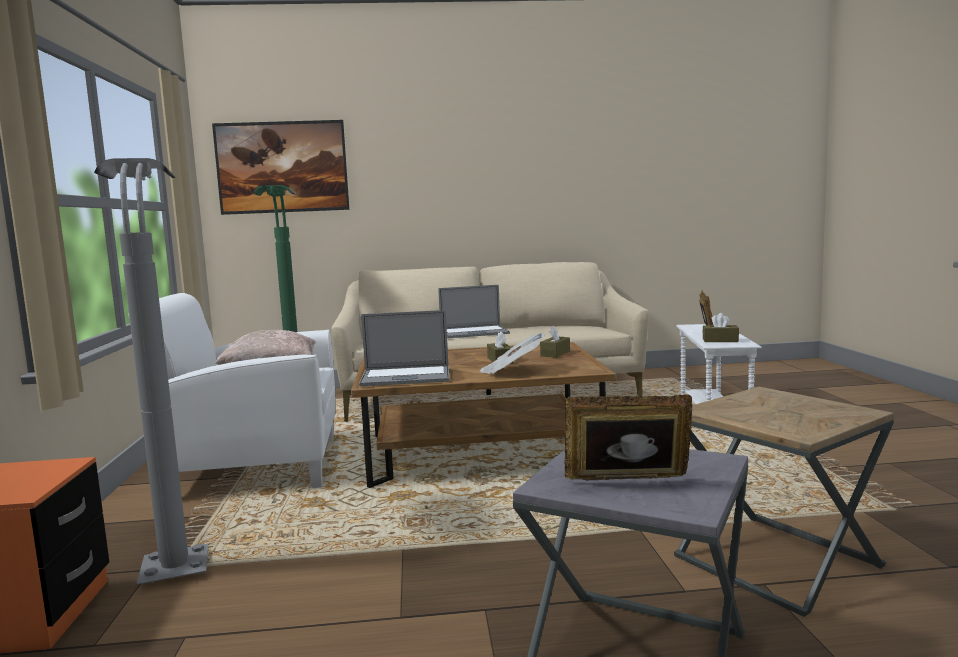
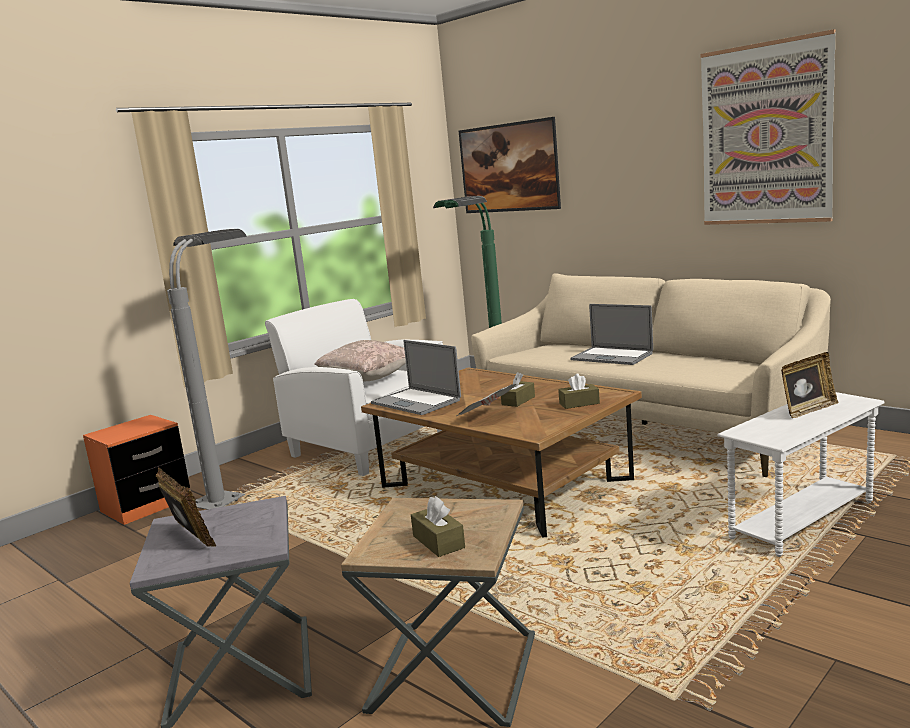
camera: 50 degrees right, 5 degrees up
(546, 152) = (765, 135): none -> picture
(720, 340) = (769, 428): brown tissue box -> brown tissue box (438, 542)

